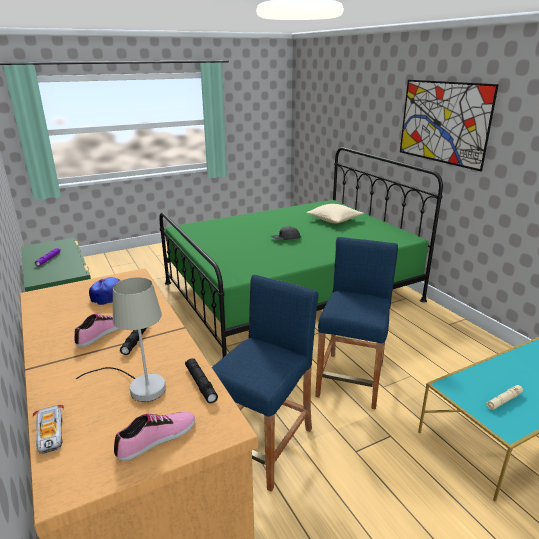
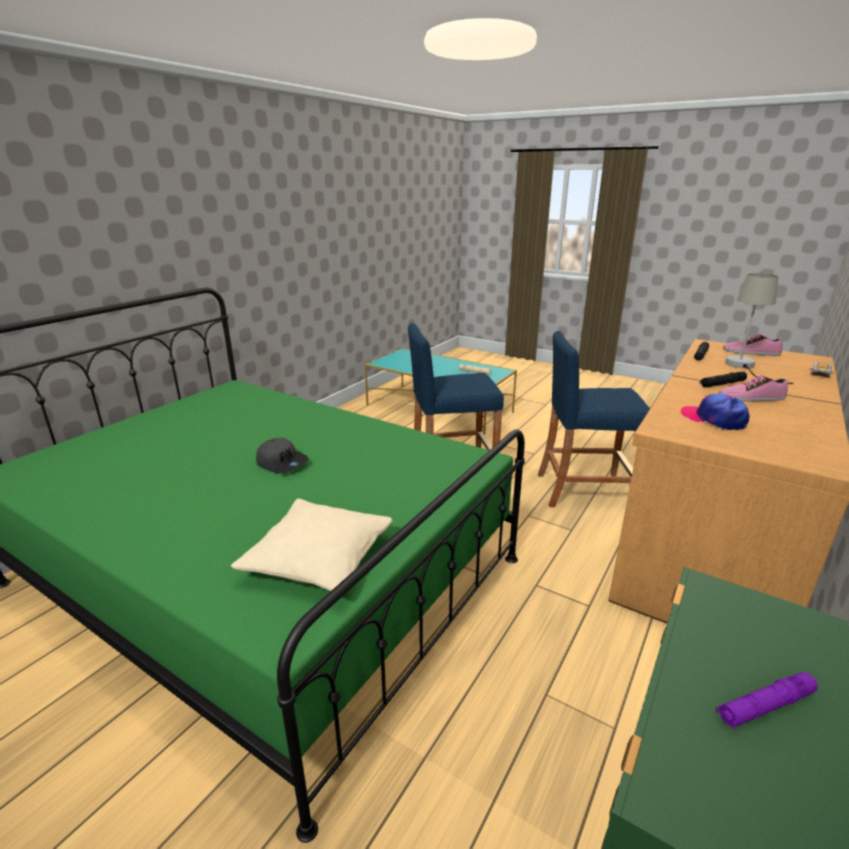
camera: 120 degrees left, 0 degrees up
(334, 220) = (150, 445): beige pillow -> beige pillow (319, 559)
(443, 122) = (177, 218): picture -> none

